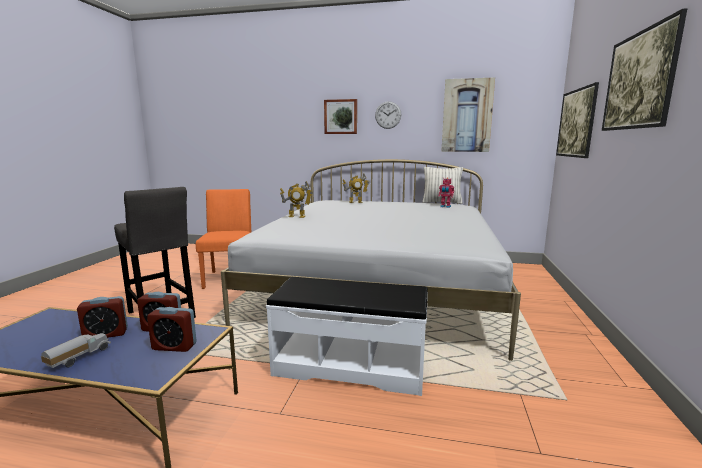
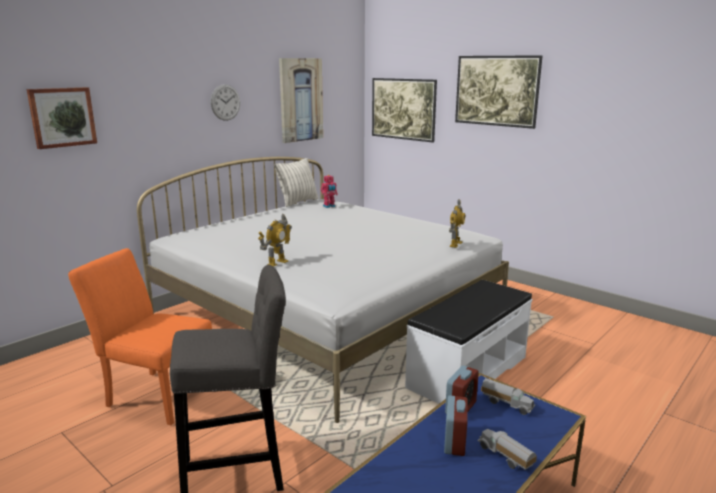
camera: 60 degrees left, 5 degrees up
(174, 346) = (507, 404): alarm clock -> toy truck
(341, 117) = (166, 107): picture -> picture (62, 117)
(355, 202) = (237, 225): toy robot -> toy robot (455, 244)

